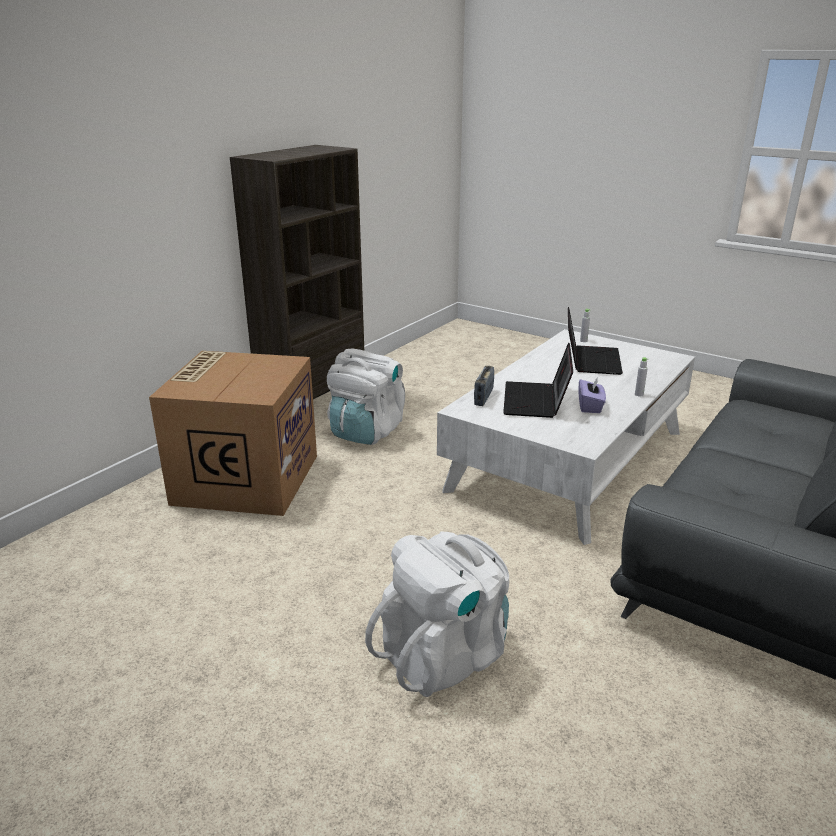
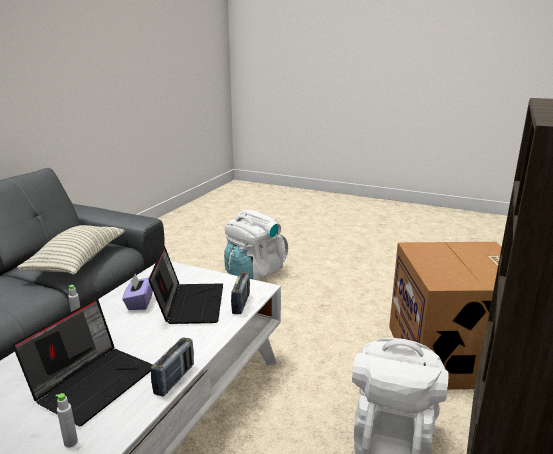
camera: 170 degrees right, 5 degrees down
(533, 357) = (174, 379): none -> radio
(590, 360) = (93, 381): laptop -> laptop turned 150 degrees counterclockwise
(724, 478) = (78, 261): none -> pillow

